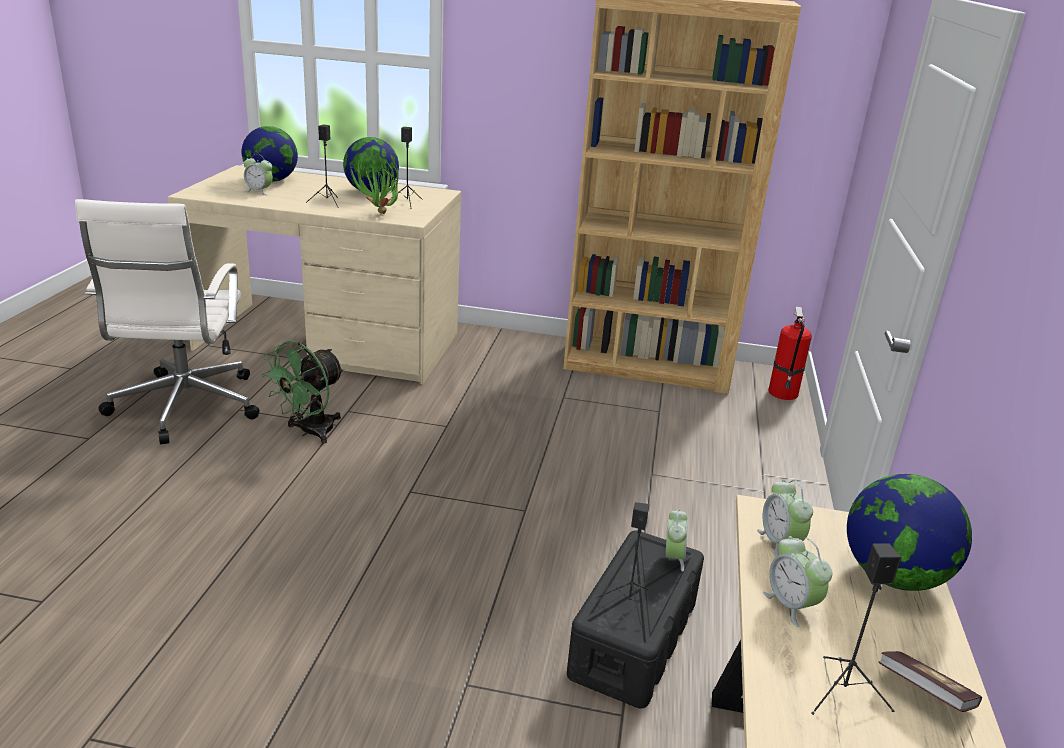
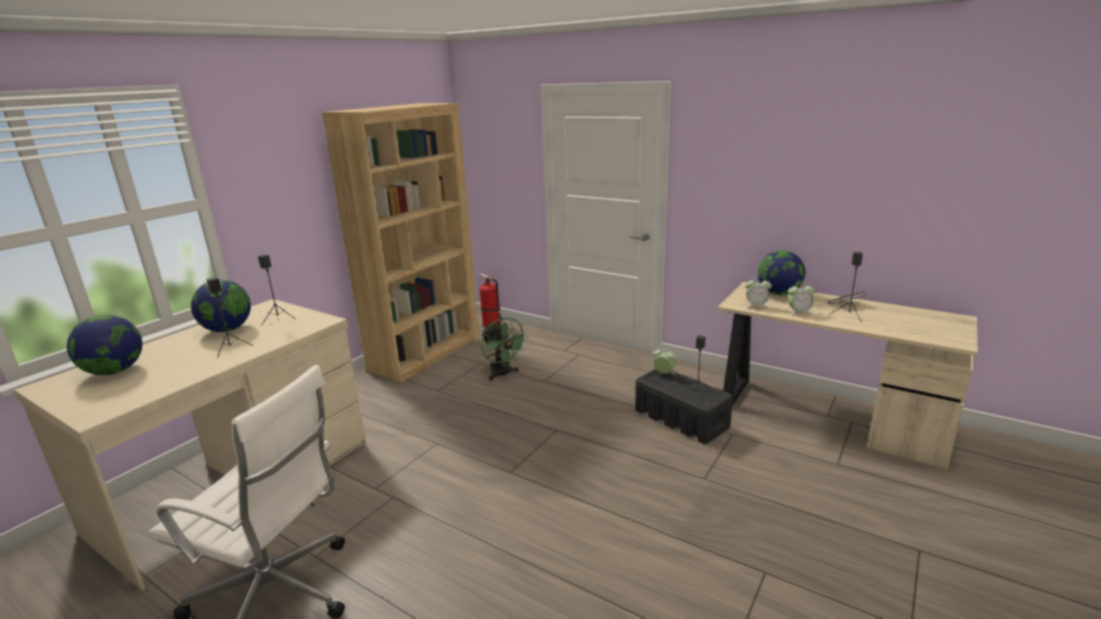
camera: 65 degrees left, 5 degrees down
(259, 191) = (146, 379): alarm clock -> none
(310, 432) = (393, 513): green fan -> green fan (503, 374)
(379, 216) = (298, 331): potted plant -> none

